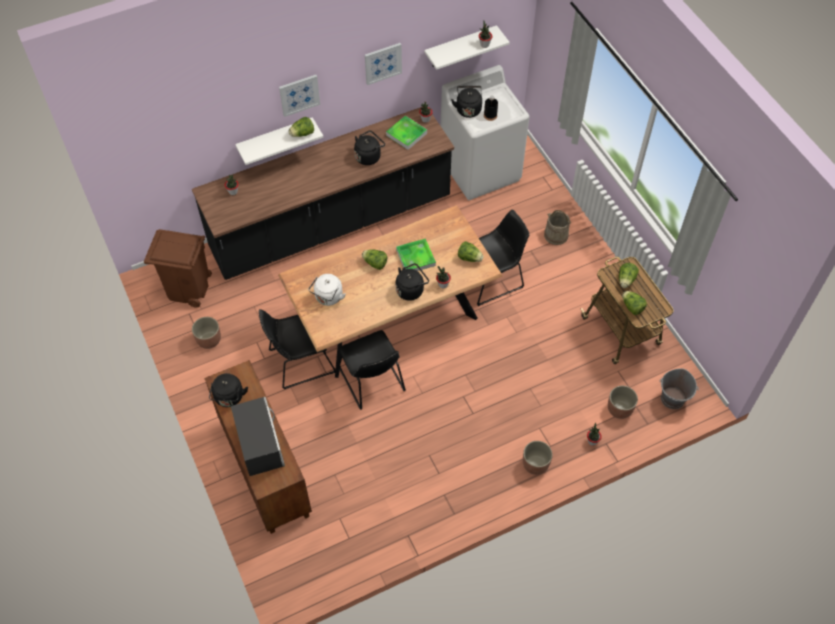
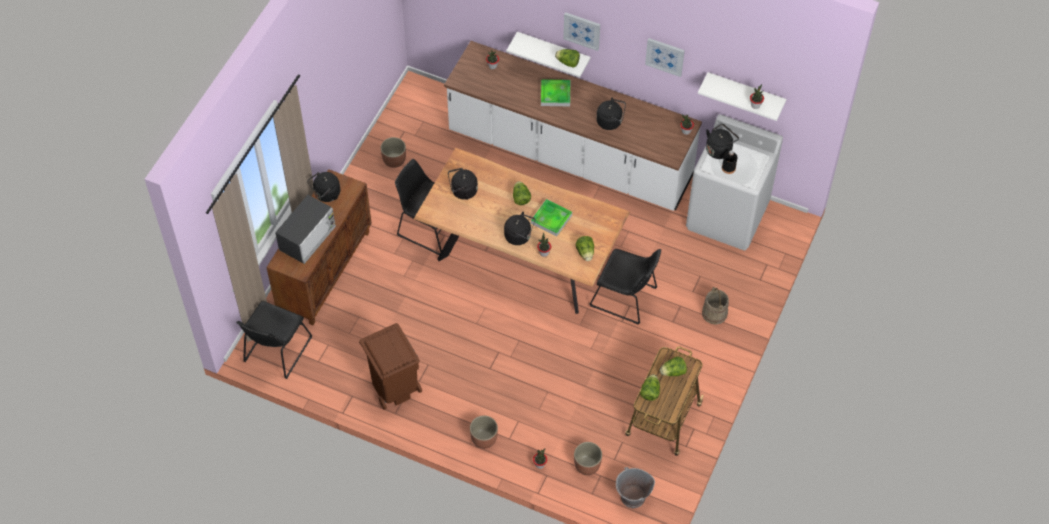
camera: 50 degrees right, 0 degrees up
(188, 289) = (423, 114): brown trash can -> brown trash can (394, 387)
(328, 298) = (462, 191): white kettle -> black kettle
(331, 224) = (569, 156): black counter -> white counter
(373, 382) = (456, 285): black chair -> black chair (276, 352)
(406, 134) = (657, 129): tray -> tray (555, 94)

